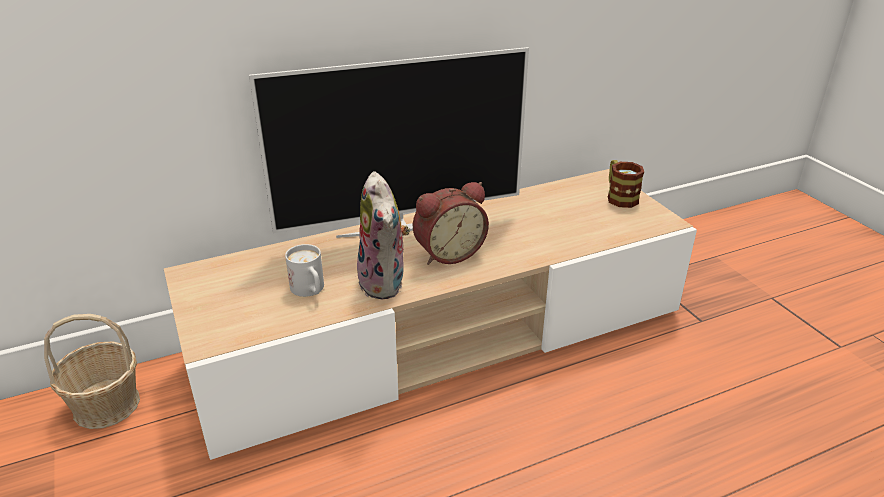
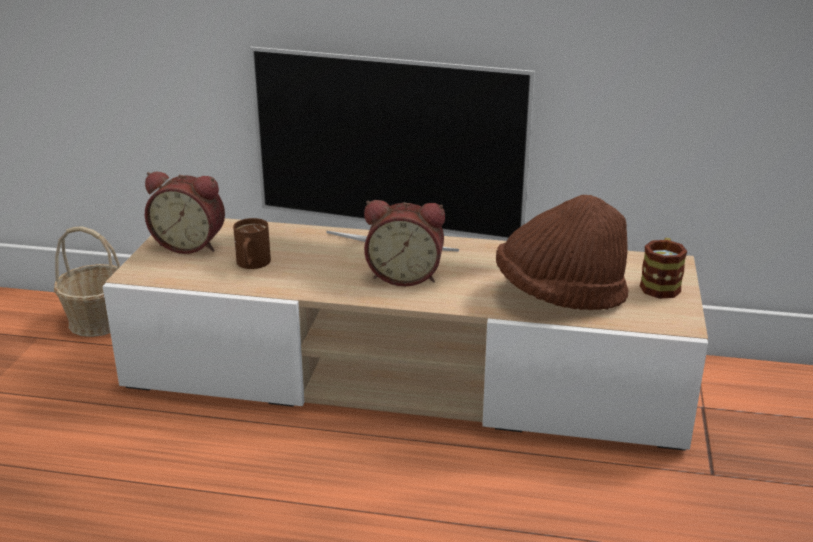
camera: 35 degrees right, 5 degrees down
(225, 292) = (190, 244): none -> alarm clock
(310, 291) = (252, 265): white mug -> brown mug
(386, 283) = (317, 280): plush toy -> none
(572, 228) = (560, 296): none -> brown hat

